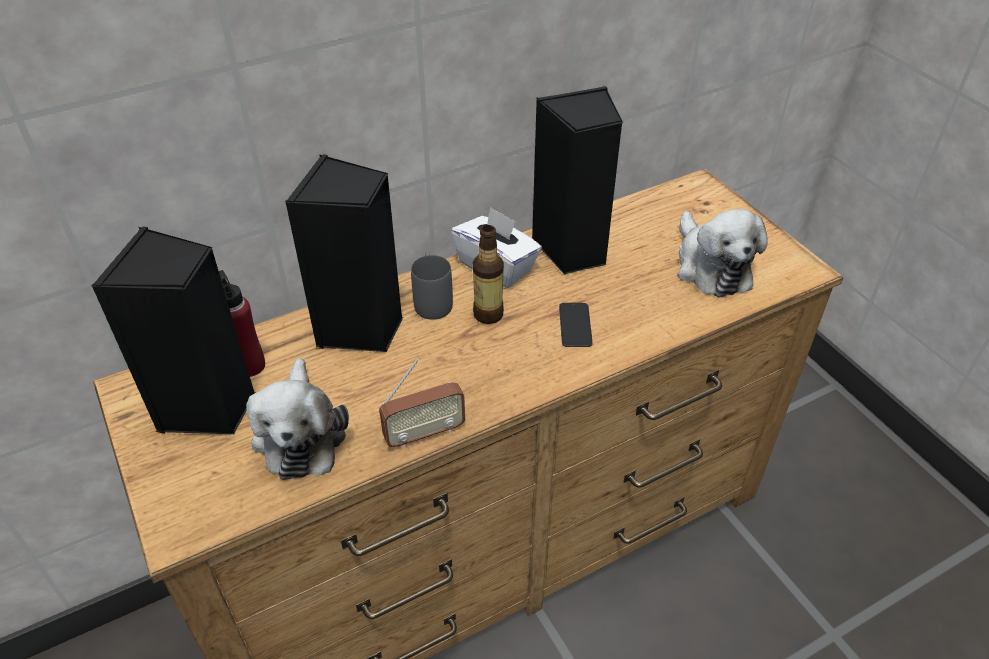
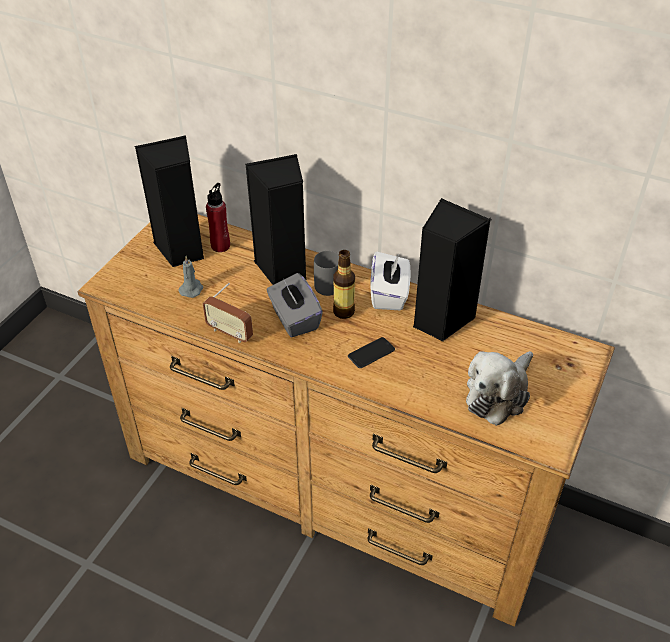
camera: 55 degrees right, 0 degrees up
(300, 434) = (192, 289): plush toy -> grey candle
(459, 361) = (294, 319): none -> grey tissue box

